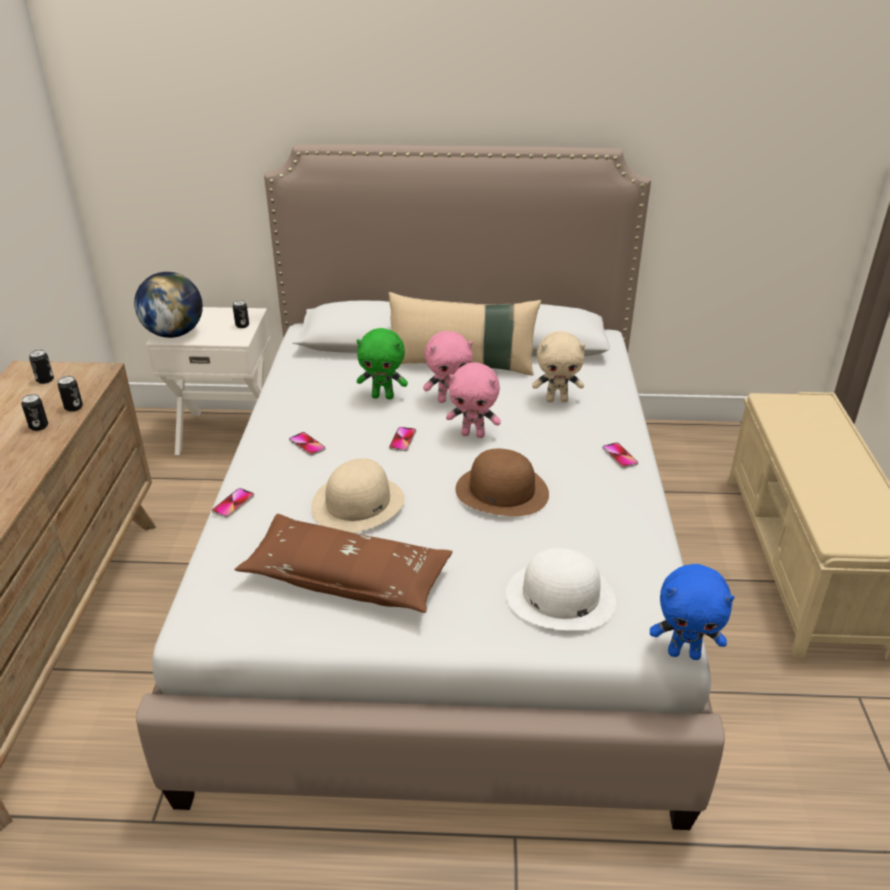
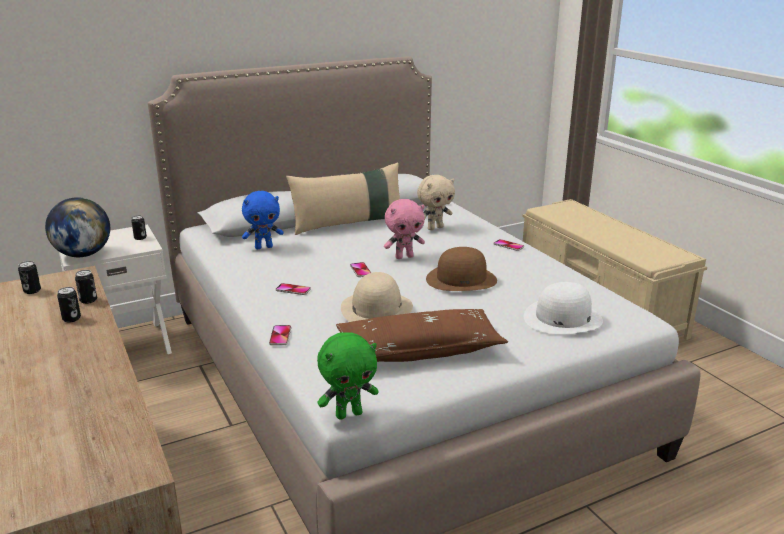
camera: 30 degrees left, 10 degrees down
(383, 396) = (314, 252): green plush toy -> green plush toy (349, 414)
(448, 399) = (363, 243): pink plush toy -> none
(684, 653) = (657, 323): blue plush toy -> blue plush toy (264, 247)

